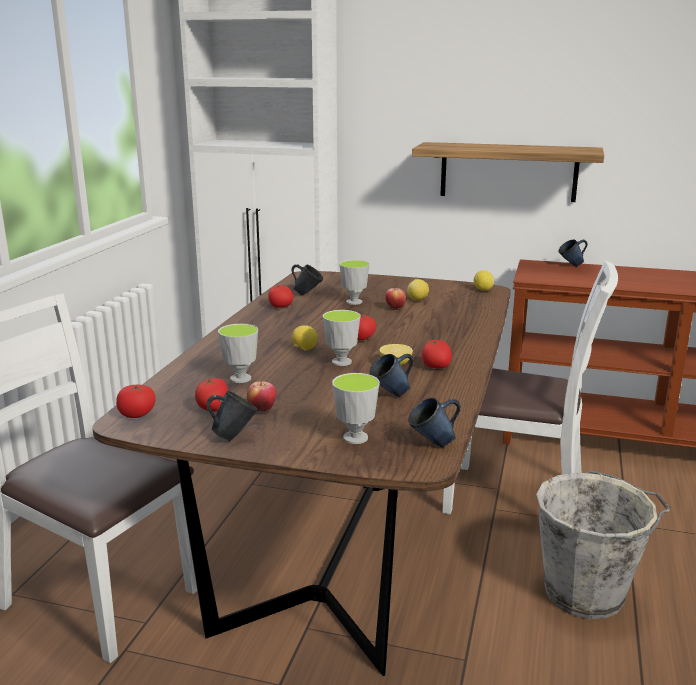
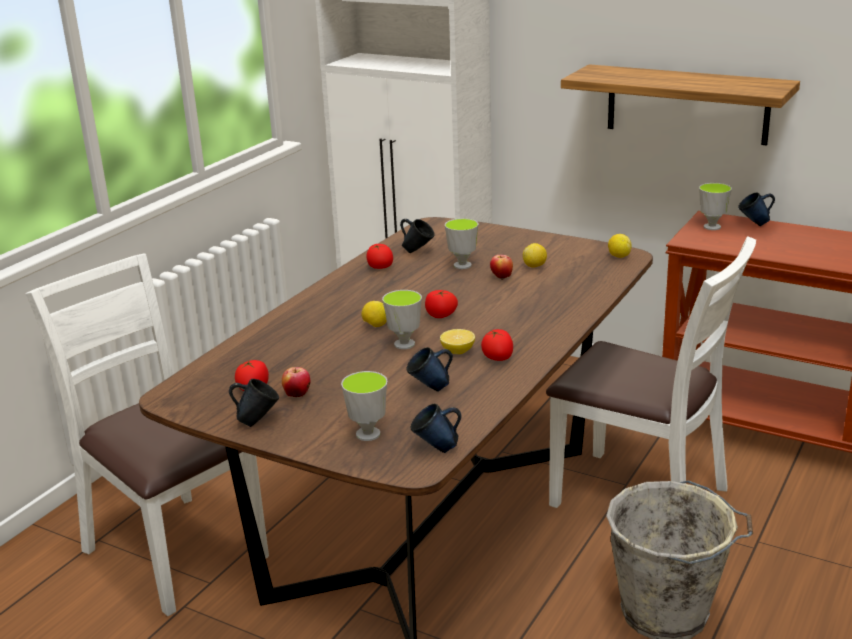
camera: 15 degrees right, 5 degrees up
(137, 414) = (183, 390): tomato -> none
(240, 378) = (295, 357): cup -> cup (712, 227)

